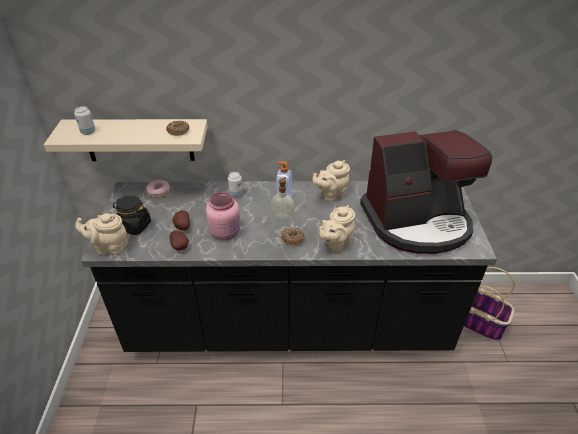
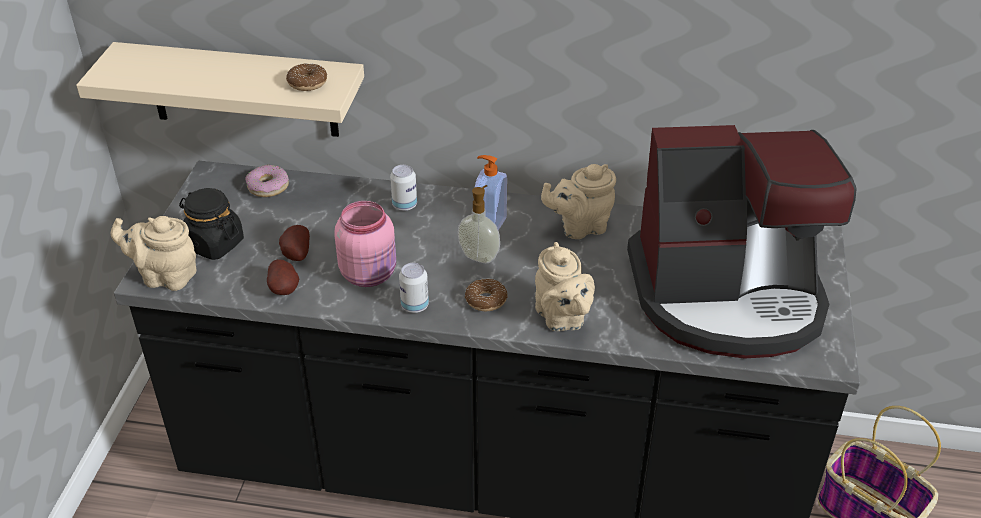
camera: 10 degrees right, 0 degrees up
(88, 132) = (154, 69): can -> can (415, 306)
(335, 244) = (561, 318): beige teapot -> beige teapot turned 75 degrees counterclockwise

